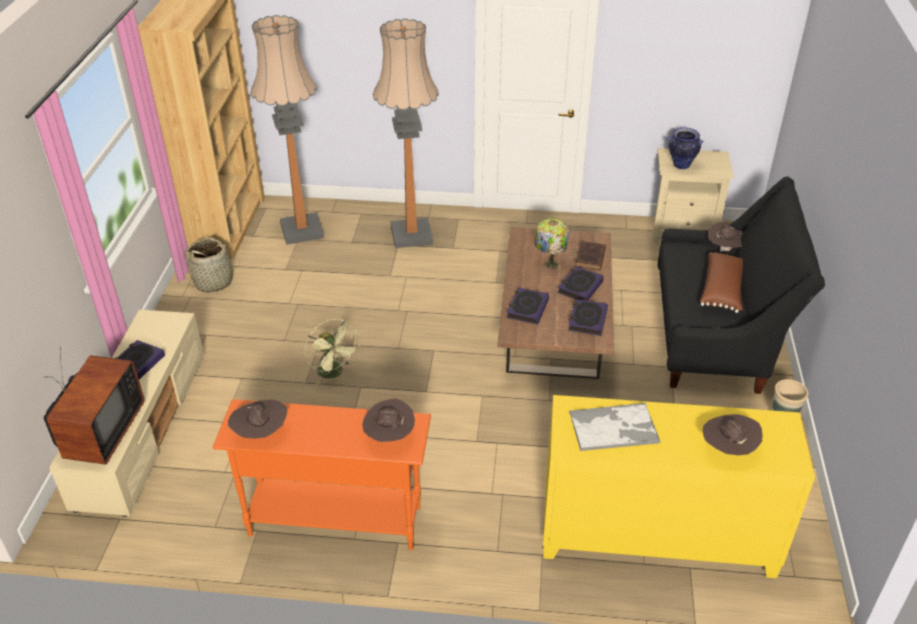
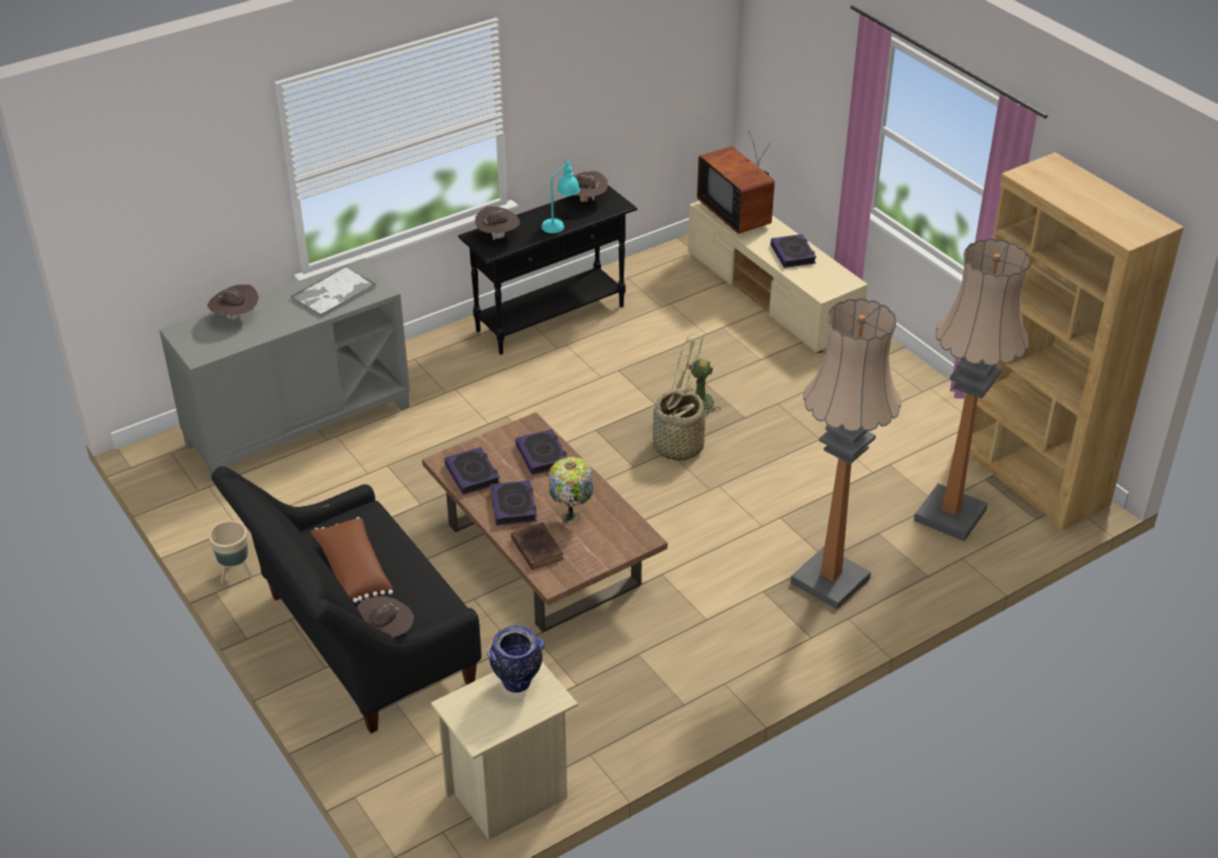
camera: 140 degrees right, 0 degrees up
(214, 281) = (929, 415): basket -> basket (677, 447)
(318, 419) = (560, 223): none -> turquoise table lamp
(334, 520) = (551, 318): orange console table -> black console table
(656, 537) = (298, 424): yellow cabinet -> grey cabinet

